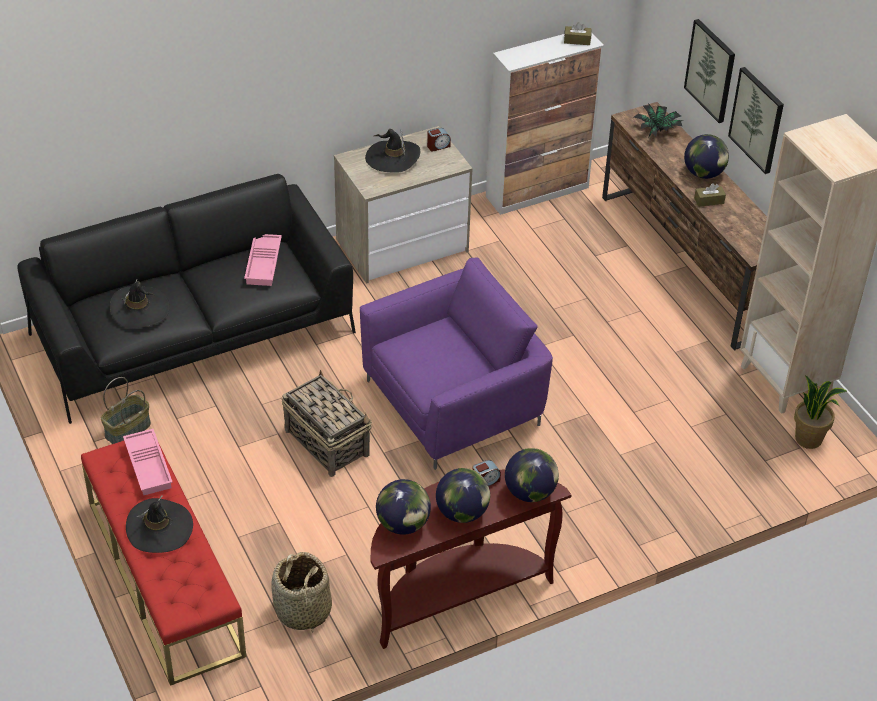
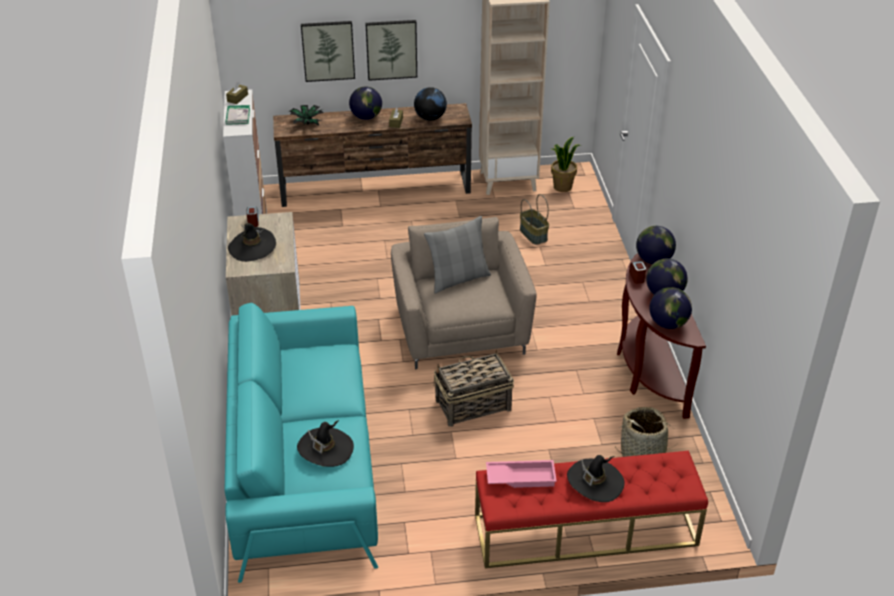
camera: 70 degrees left, 5 degrees down
(128, 431) = (405, 527): basket -> basket (534, 235)
(192, 333) = (303, 462): black sofa -> turquoise sofa
(264, 264) = (309, 361): pink tray -> none
(453, 403) = (460, 329): purple armchair -> beige armchair
(461, 345) = (458, 279): none -> grey pillow
(539, 51) = (238, 116): none -> book
(739, 227) = (430, 118): none -> globe

